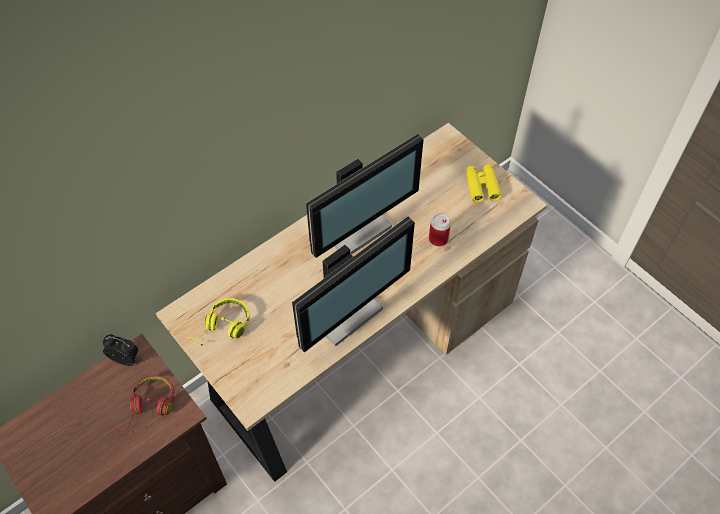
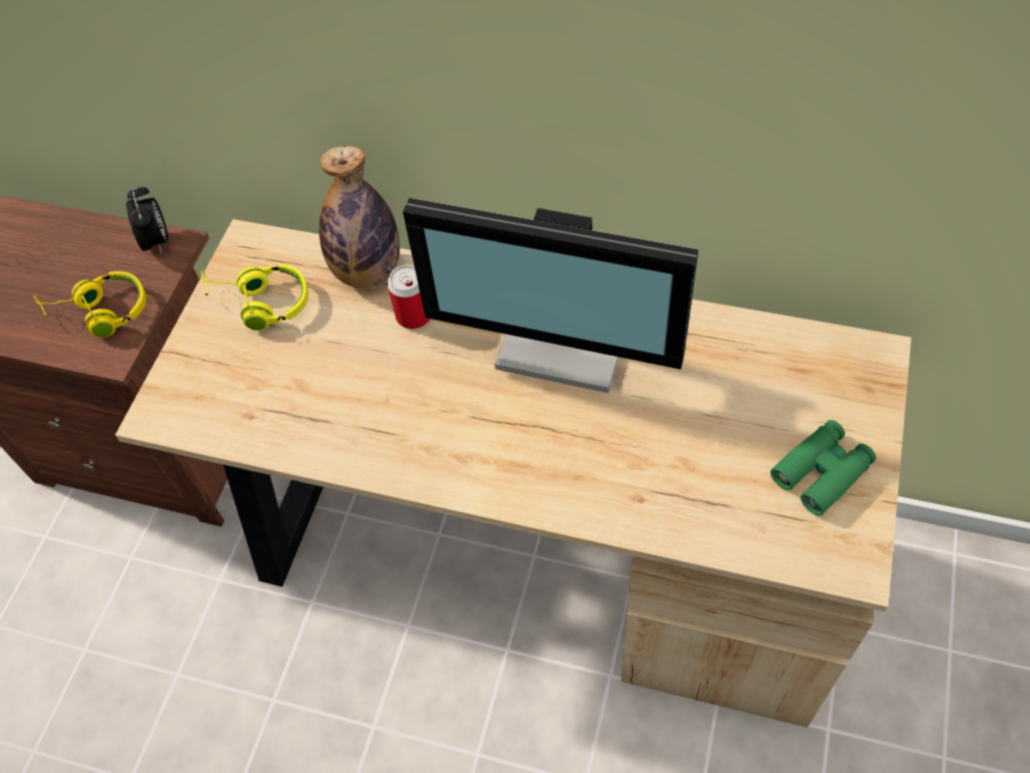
camera: 60 degrees right, 0 degrees up
(149, 407) = (100, 313): red headphones -> yellow headphones
(246, 275) = (368, 272): none -> bottle
(342, 308) = (397, 423): monitor -> none
(438, 239) = (644, 473): can -> can (414, 315)
(482, 186) = (821, 472): yellow binoculars -> green binoculars

